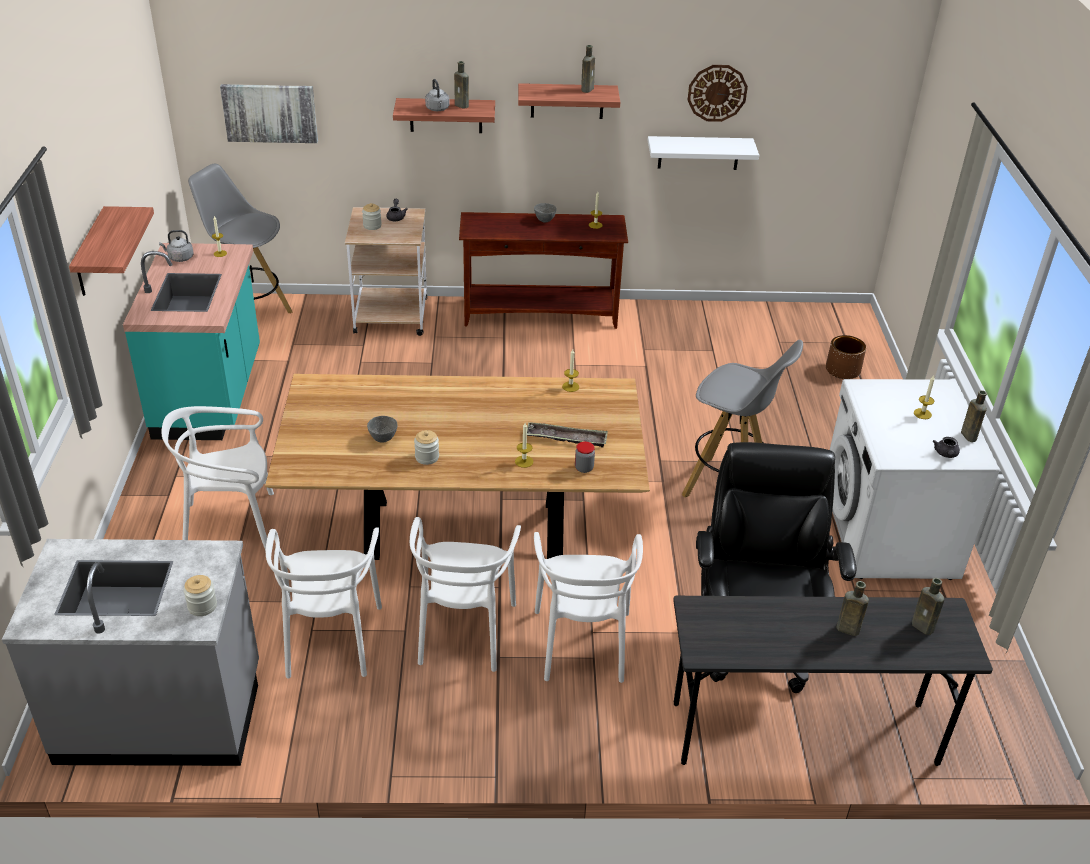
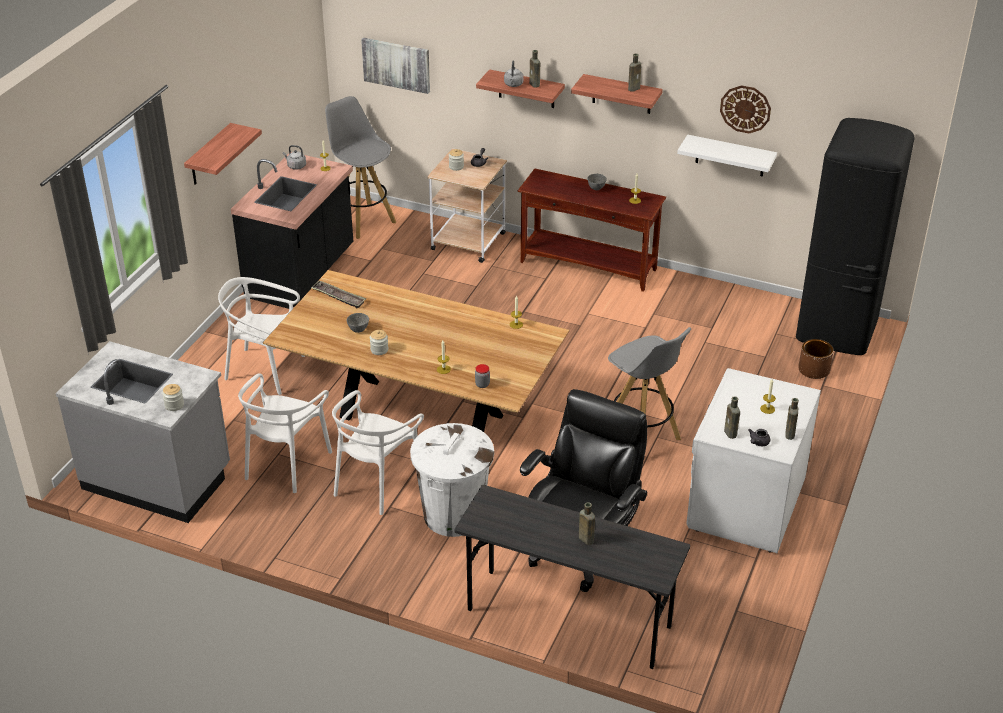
camera: 25 degrees right, 0 degrees up
(211, 395) = (301, 274): turquoise counter -> black counter
(566, 438) = (485, 361): tray -> tray (338, 297)
(582, 644) = (453, 515): white chair -> white trash can
(834, 326) = (836, 332): none -> black fridge
(924, 627) = (642, 554): brown bottle -> brown bottle (731, 434)

